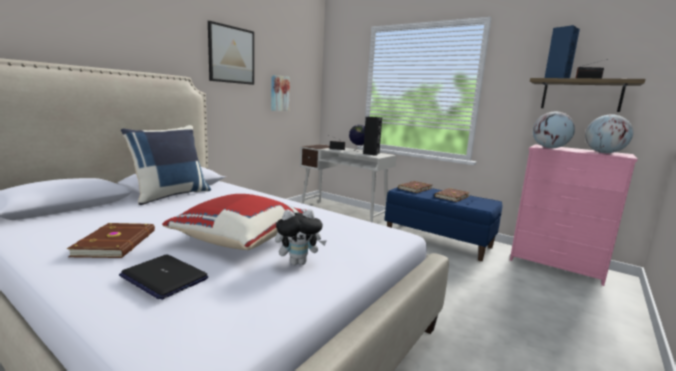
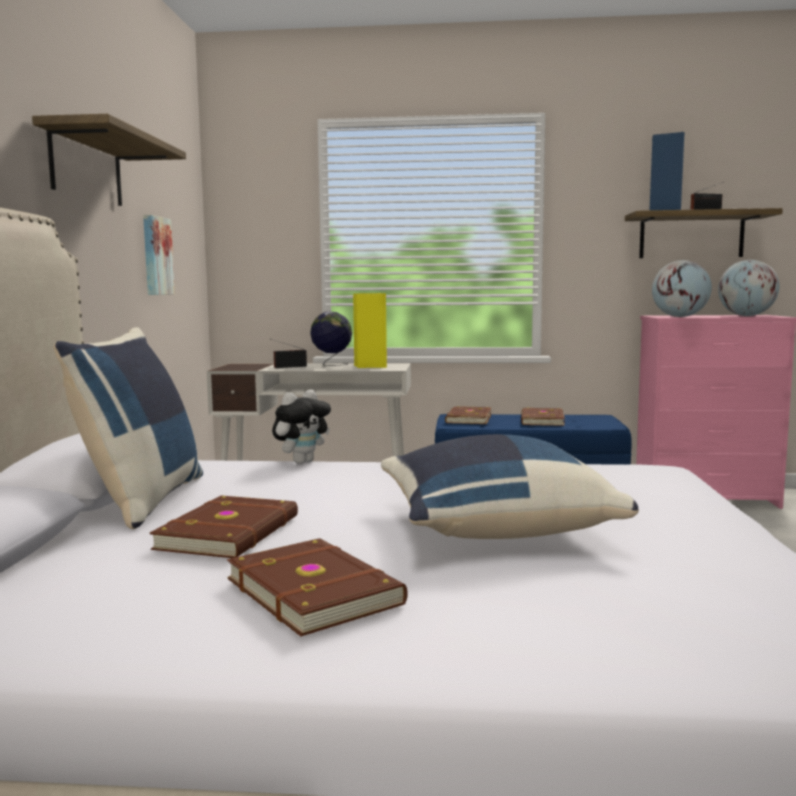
camera: 30 degrees left, 5 degrees down
(158, 214) = (231, 532): none -> brown book
(163, 277) = (570, 600): laptop -> none
(231, 55) = (86, 167): picture -> shelf
(240, 239) = (493, 528): red pillow -> blue pillow
(298, 262) = (656, 530): plush toy -> plush toy (302, 461)
(371, 154) = (370, 366): black speaker -> yellow speaker

